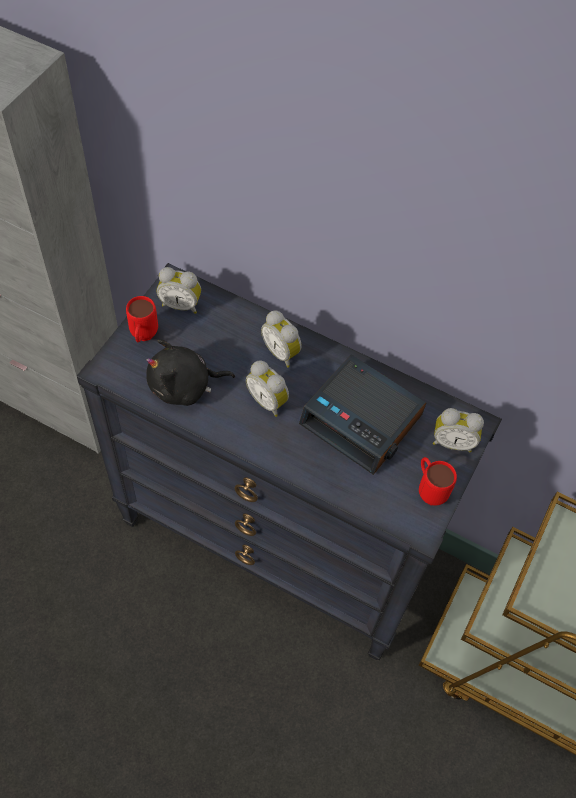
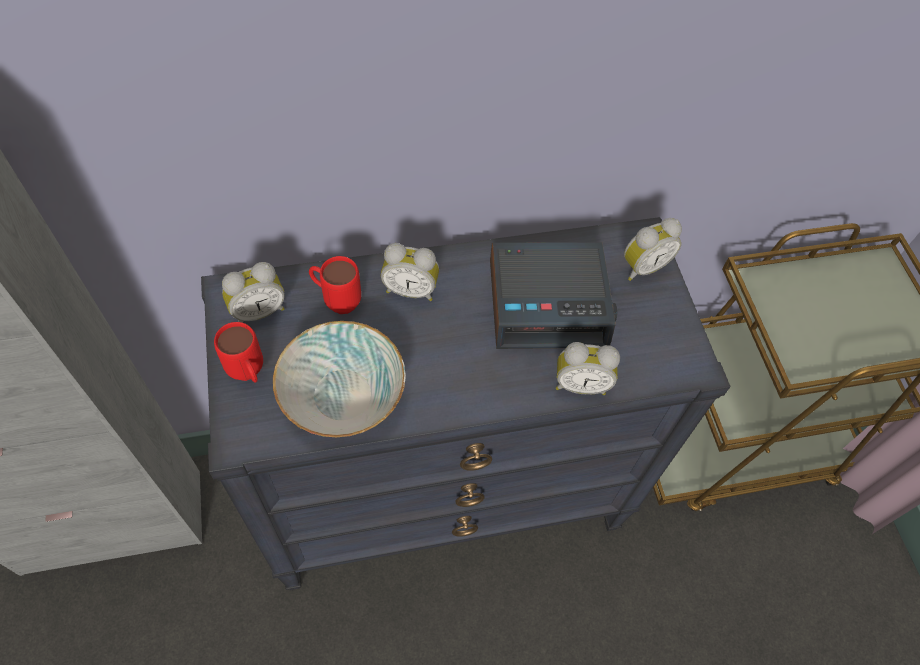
camera: 40 degrees left, 0 degrees up
(184, 386) = (344, 395): black plush toy -> bowl
(268, 401) = (444, 347): alarm clock -> alarm clock (580, 383)
(429, 490) = (666, 325): red mug -> red mug (336, 300)

